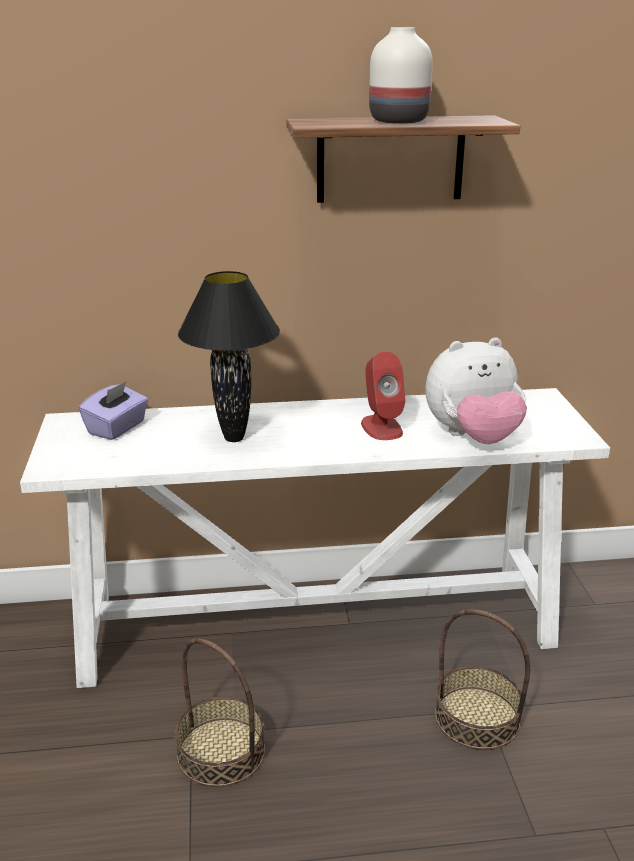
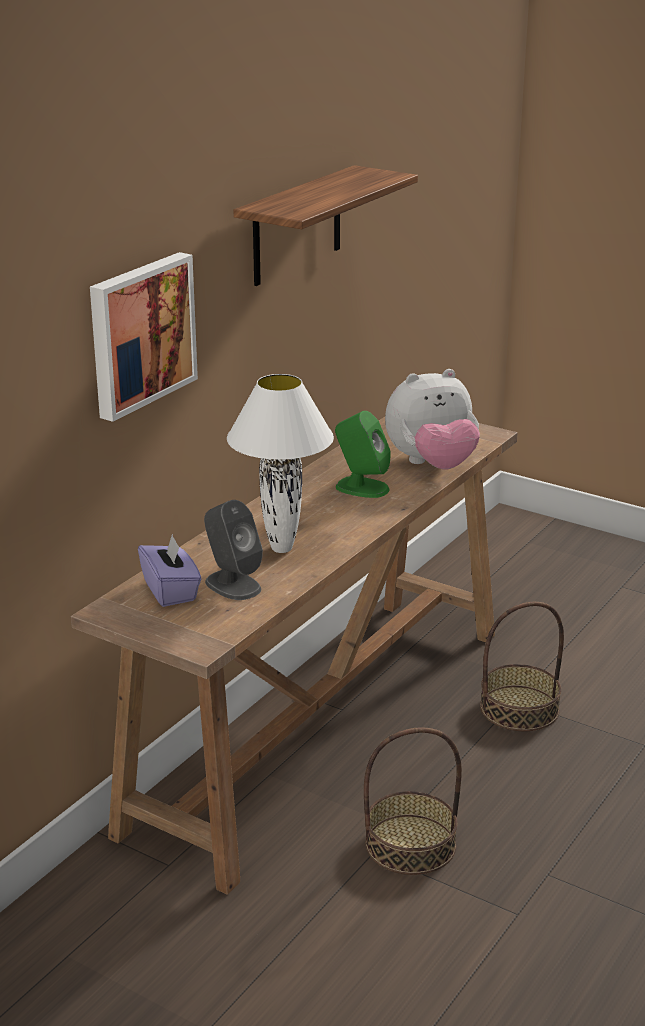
camera: 50 degrees left, 0 degrees up
(147, 204) = (140, 333): none -> picture
(153, 443) = (232, 585): none -> grey speaker
(235, 438) = (283, 548): black table lamp -> white table lamp
(319, 625) = (324, 724): white console table -> brown console table
(381, 427) = (361, 487): red speaker -> green speaker
(399, 121) = (331, 190): white vase -> none
(473, 437) = (432, 465): plush toy -> plush toy turned 45 degrees clockwise

